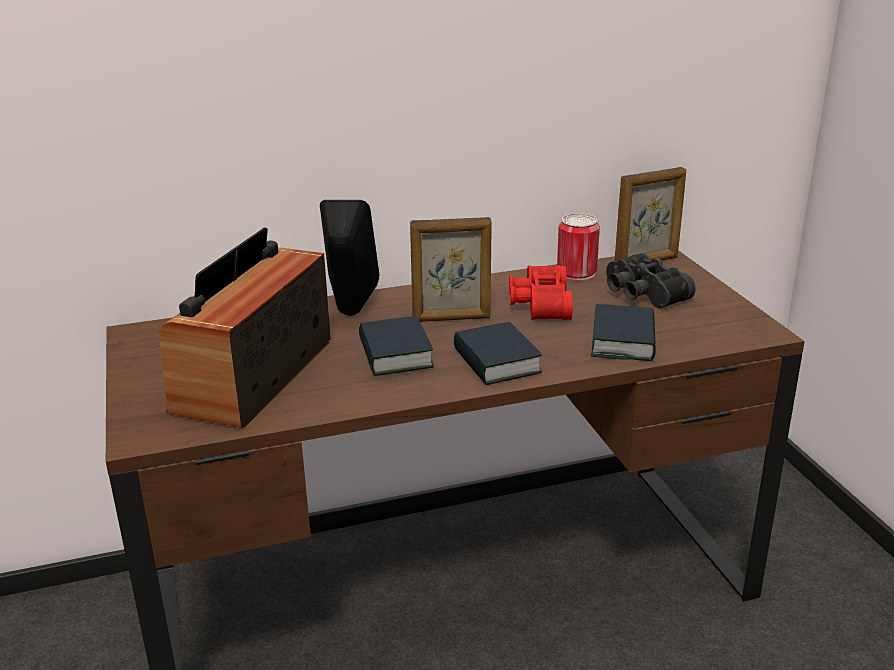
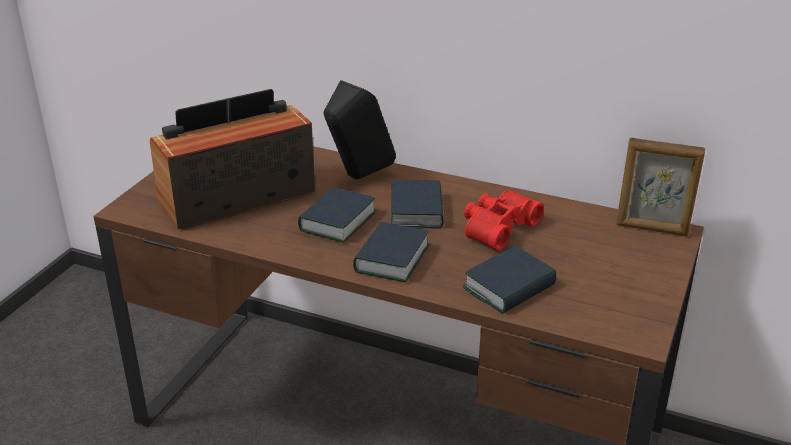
camera: 40 degrees right, 5 degrees up
(451, 318) = (417, 211): picture frame -> book
(576, 272) = (573, 213): can -> none
(641, 294) = (594, 255): black binoculars -> none

